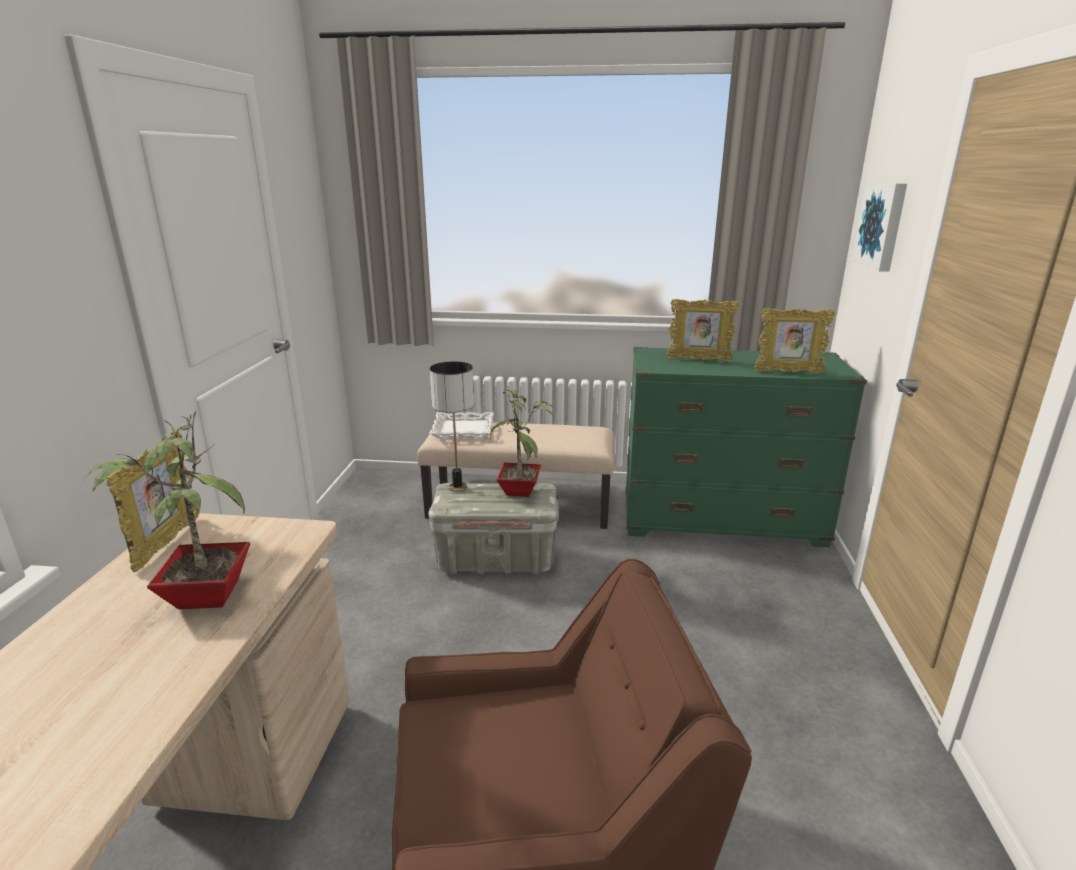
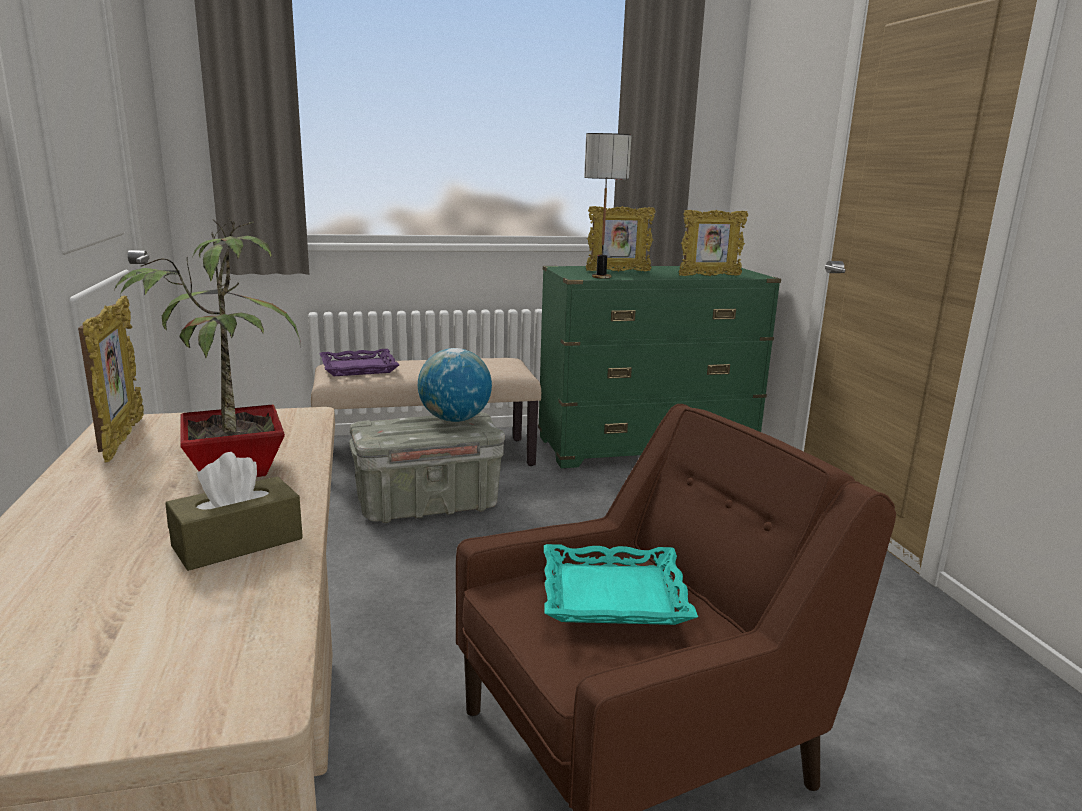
camera: 20 degrees left, 5 degrees down
(145, 688) = (238, 542): none -> brown tissue box
(457, 487) = (378, 423): table lamp -> table lamp (601, 277)
(463, 429) = (359, 368): white tray -> purple tray
(507, 745) = (613, 595): none -> turquoise tray
(521, 491) = (454, 419): potted plant -> globe
(882, 224) = (777, 131): picture -> none

